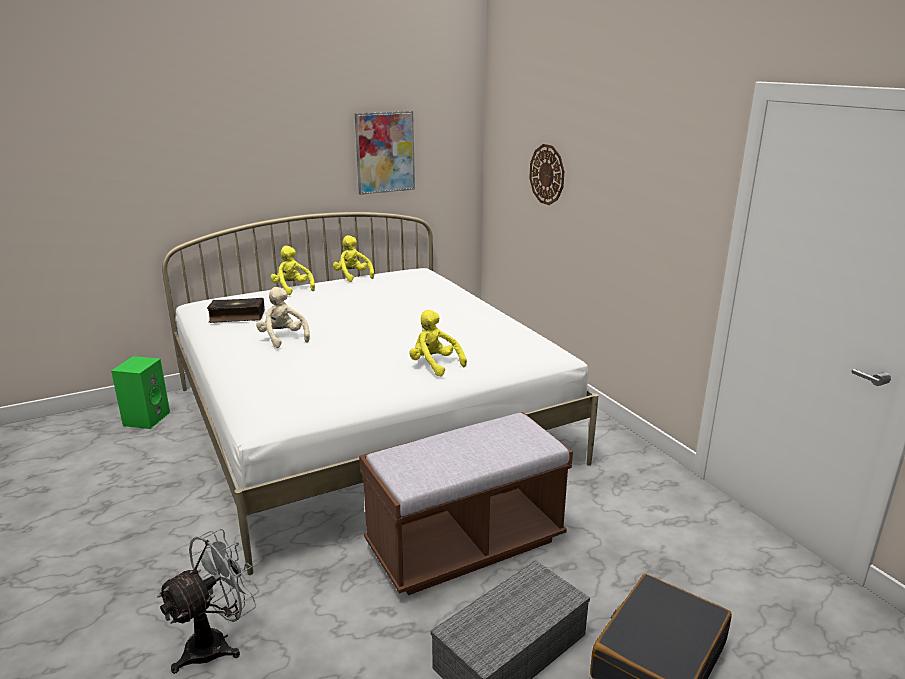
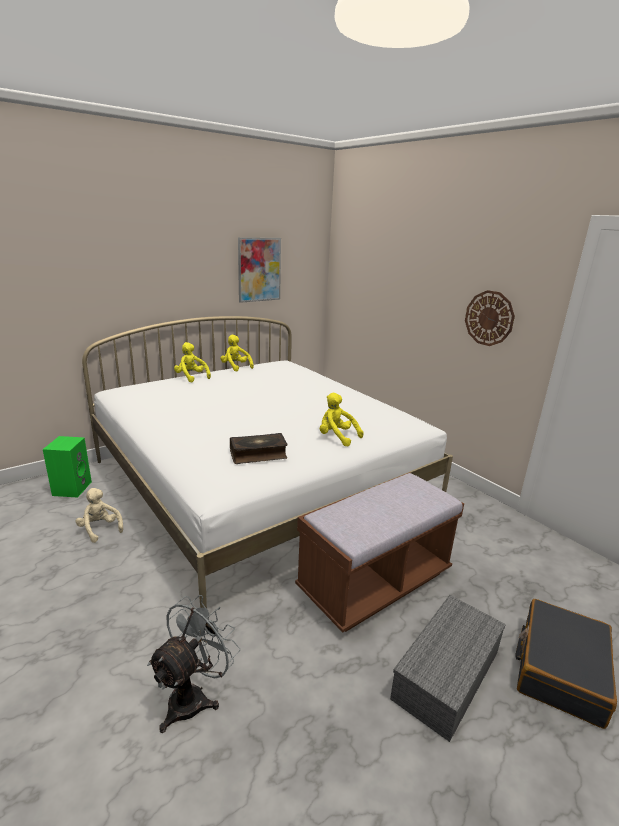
camera: 10 degrees left, 0 degrees up
(237, 316) = (155, 401): book -> book (258, 454)
(283, 338) = (202, 418): beige plush toy -> beige plush toy (100, 529)
(547, 174) = (388, 288): wall clock -> wall clock (489, 318)

